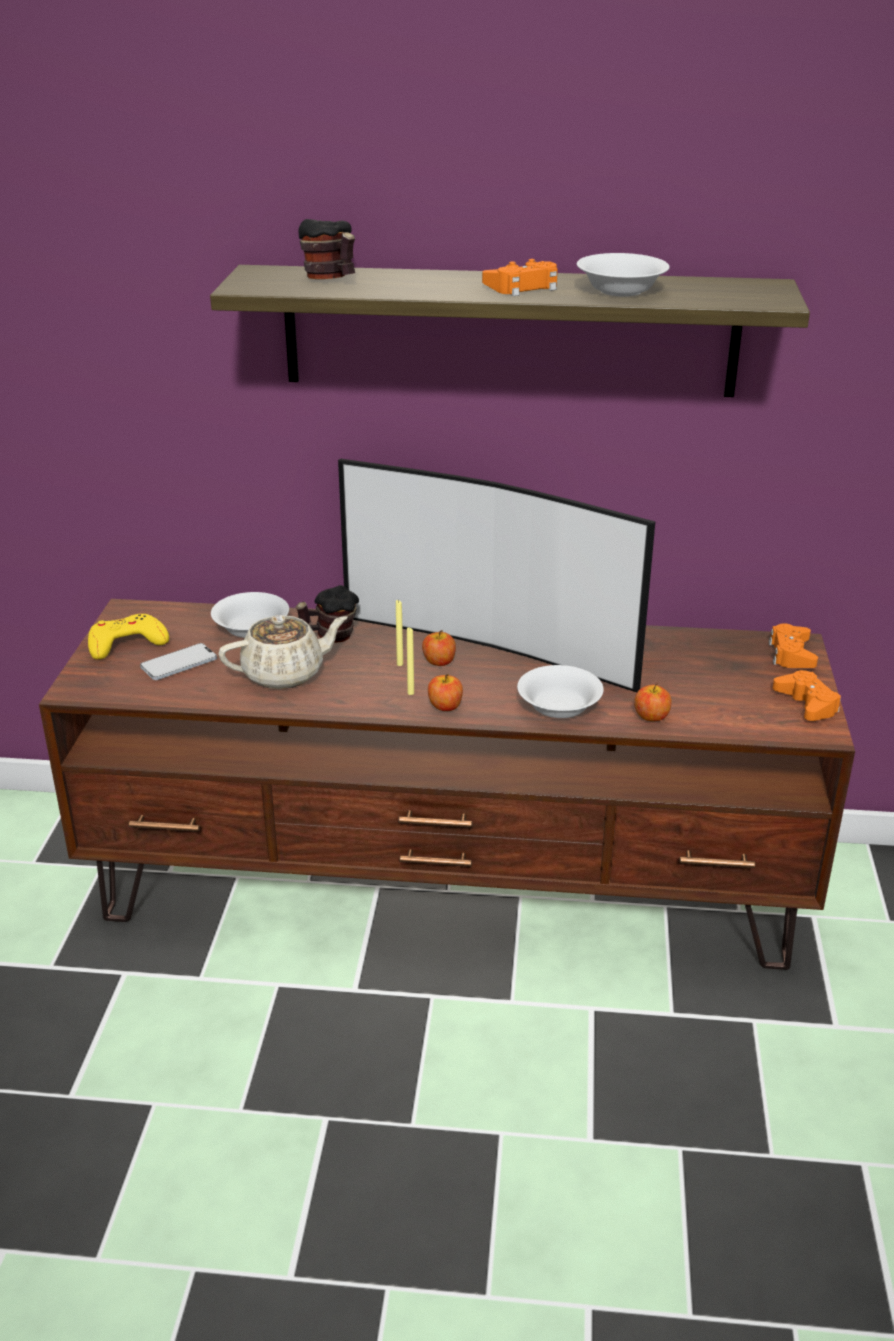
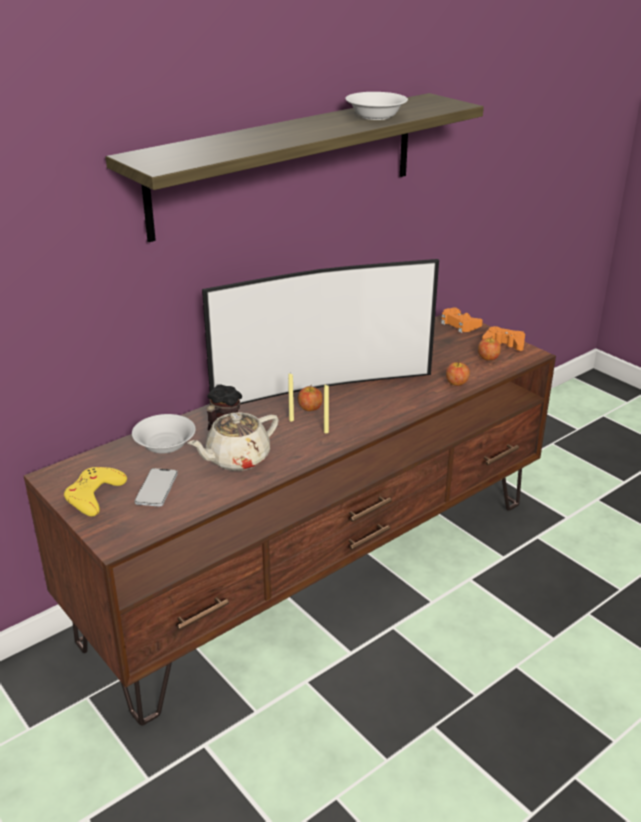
camera: 45 degrees left, 0 degrees up
(285, 674) = (236, 459): beige teapot -> beige teapot turned 150 degrees counterclockwise
(330, 279) = (201, 149): mug -> none
(445, 706) = (356, 429): apple -> apple (488, 358)
(523, 287) = (323, 126): orange game controller -> none
(559, 708) = (410, 400): white bowl -> none

